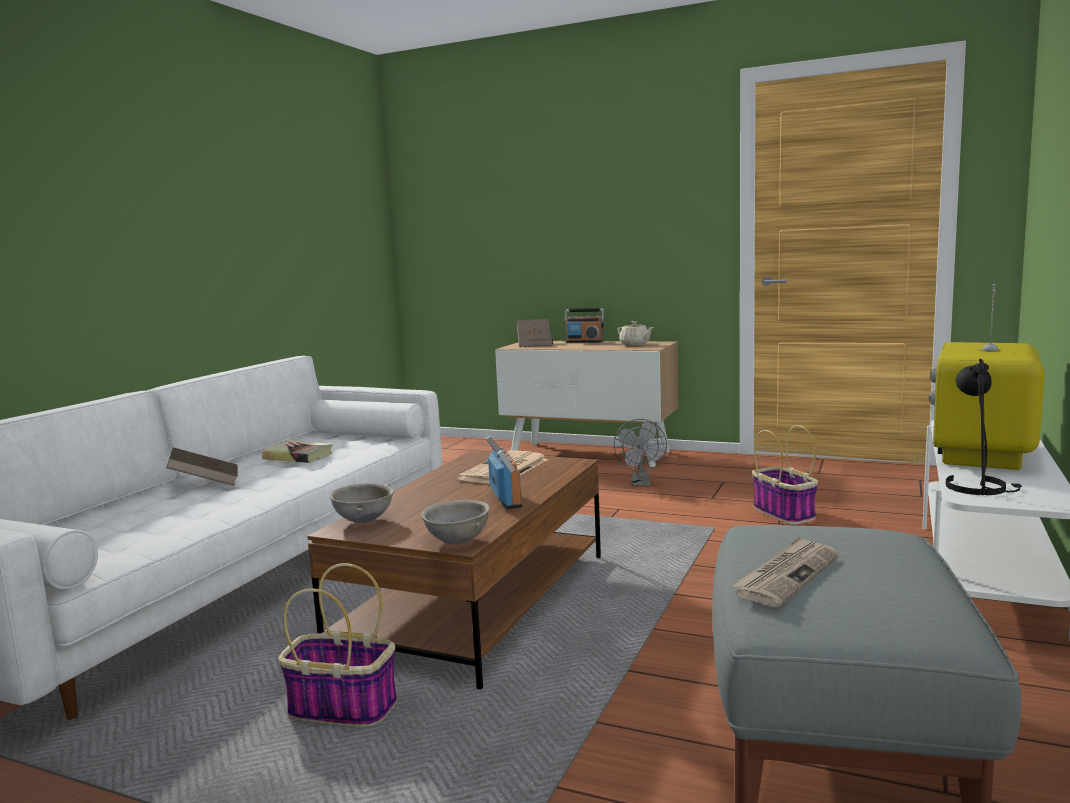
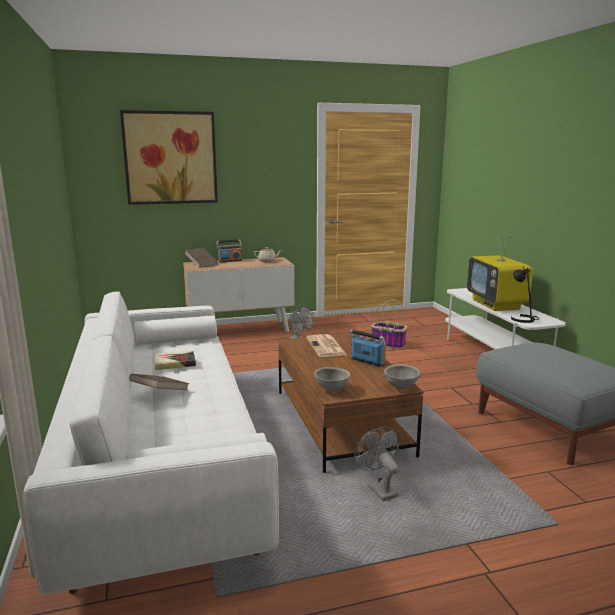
camera: 40 degrees left, 5 degrees up
(340, 708) = (378, 489): basket -> grey fan
(509, 184) = (170, 158): none -> picture
(786, 575) = (554, 367): newspaper -> none

